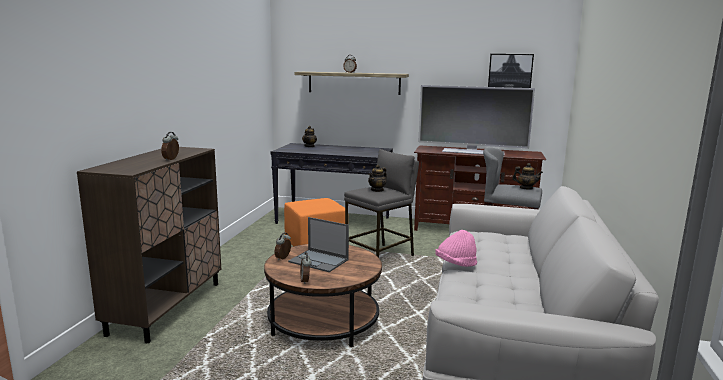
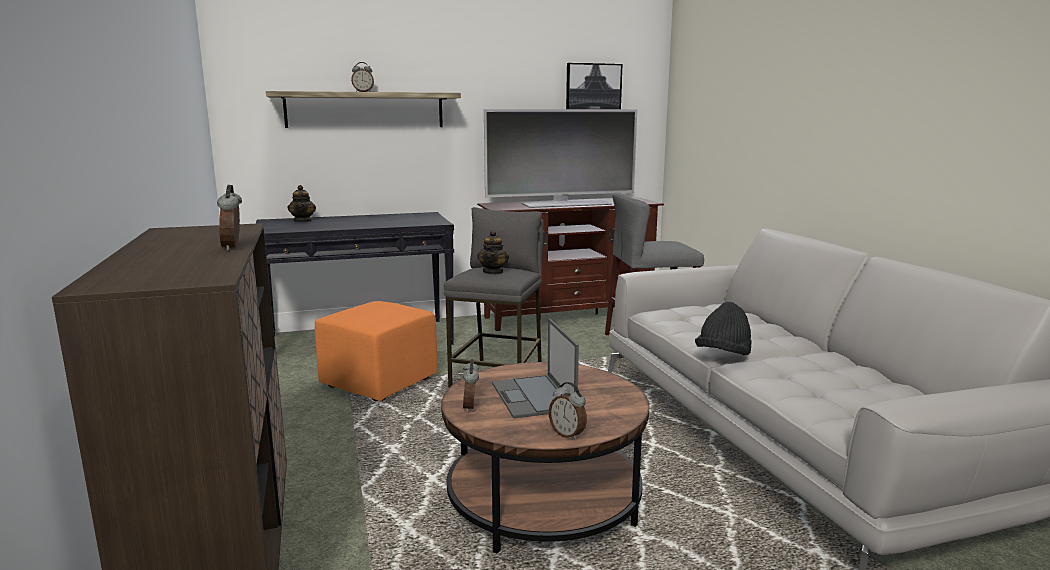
camera: 30 degrees left, 0 degrees up
(319, 261) = (533, 397): laptop -> laptop turned 75 degrees clockwise
(455, 264) = (723, 355): pink hat -> black hat
(526, 188) = (671, 243): teapot -> none

